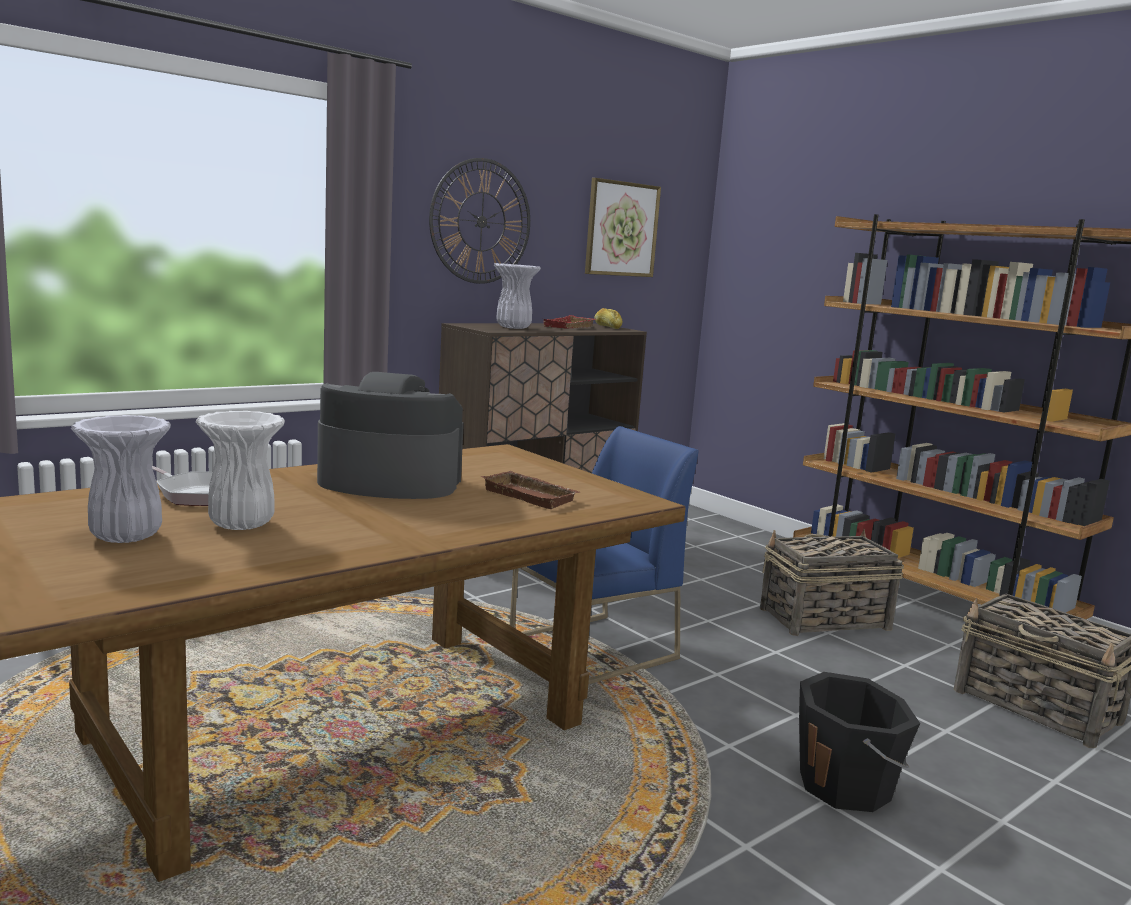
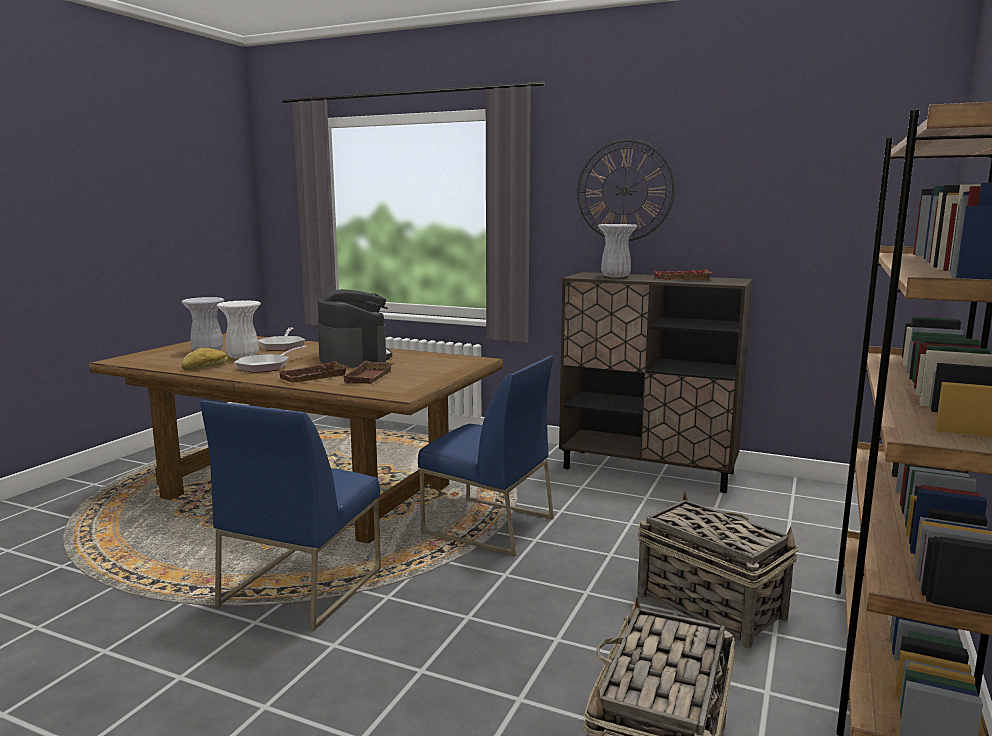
camera: 65 degrees right, 0 degrees up
(360, 524) = (266, 366): none -> frying pan
(489, 515) = (313, 377): none -> brown tray
(607, 327) = (731, 281): bread -> bread (205, 367)
(621, 229) = (794, 185): picture -> none
(667, 794) = (301, 586): none -> blue chair
(846, 785) = (364, 652): black bucket -> none

